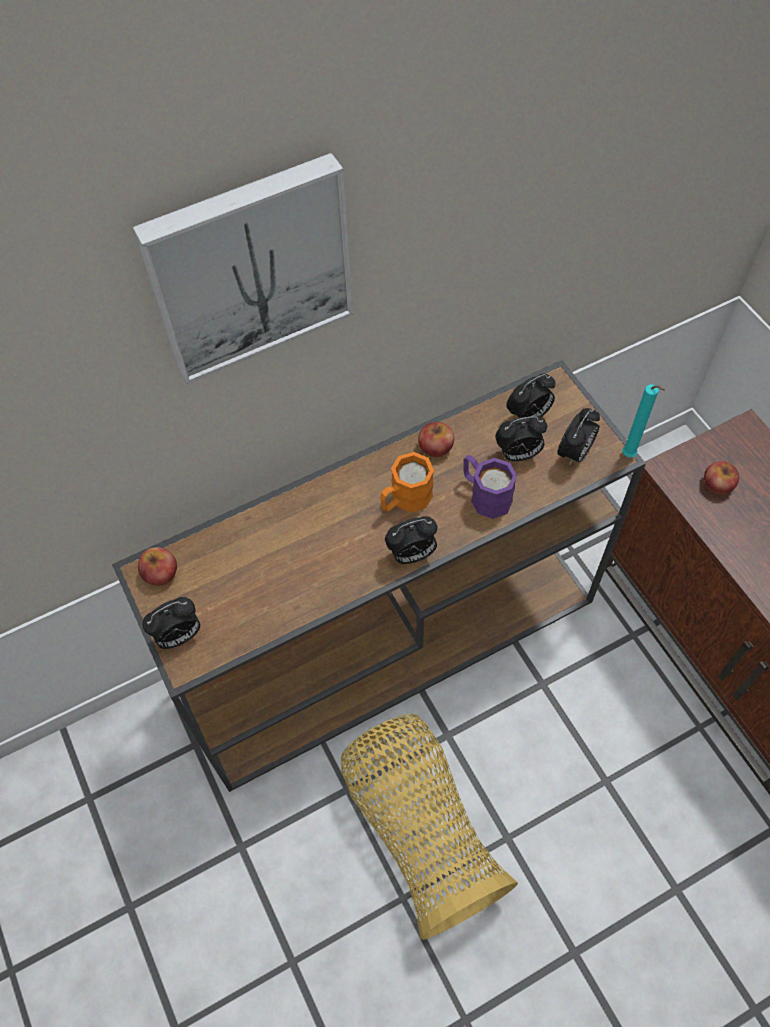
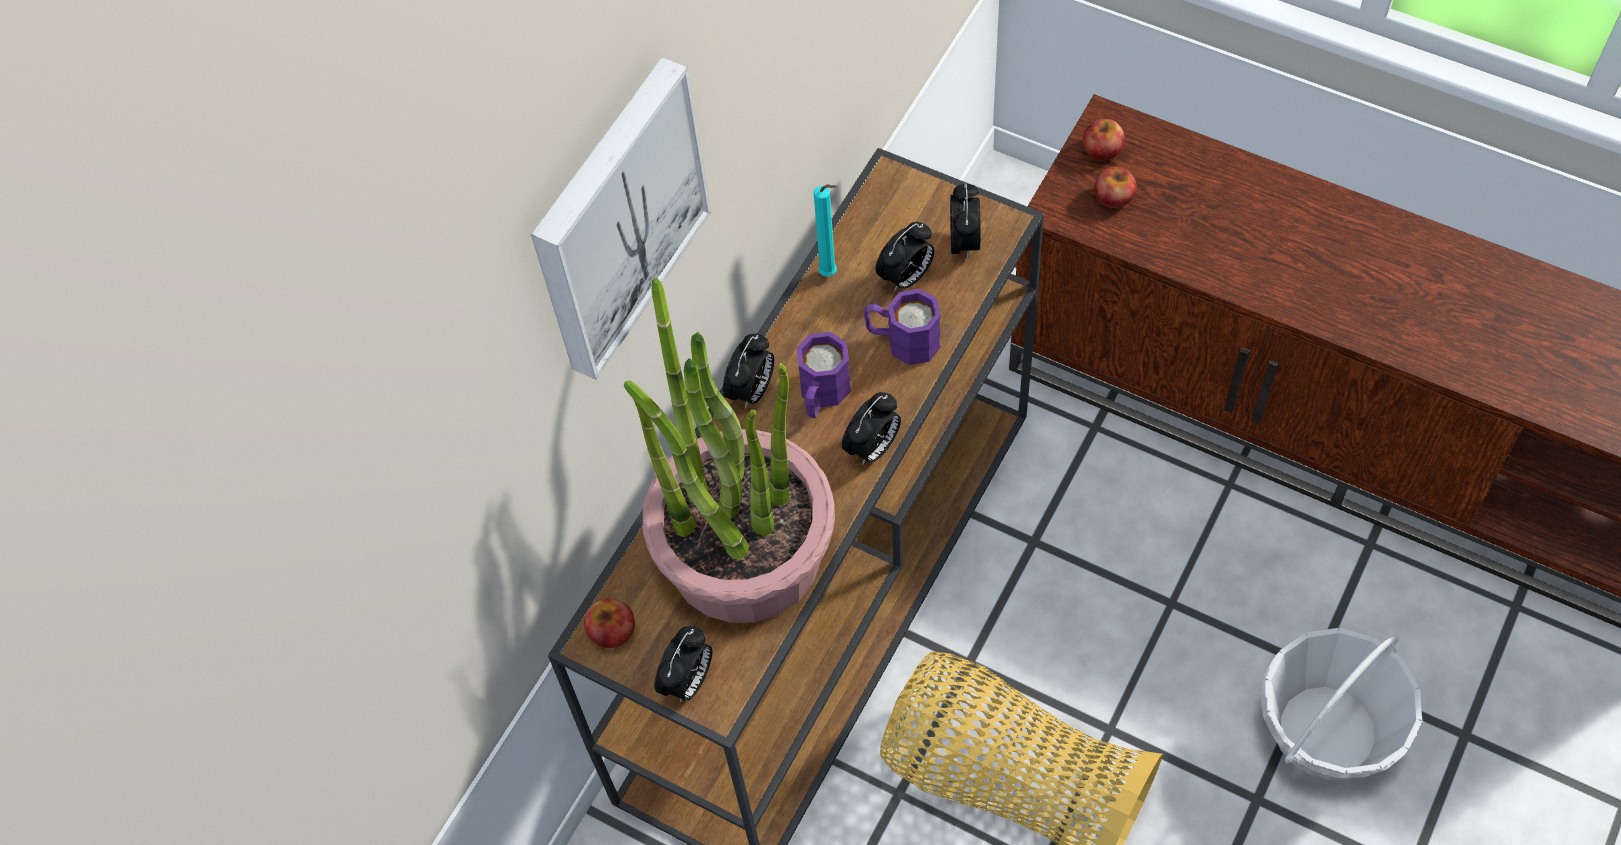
camera: 30 degrees left, 0 degrees up
(278, 571) = (743, 550): none -> potted plant
(405, 500) = (822, 395): orange mug -> purple mug
(435, 446) = (811, 319): apple -> apple (1102, 149)
(528, 416) = (887, 230): alarm clock -> alarm clock (751, 391)
(630, 456) = (1023, 215): turquoise candle -> turquoise candle (830, 274)
(654, 939) = (1326, 731): none -> basket

